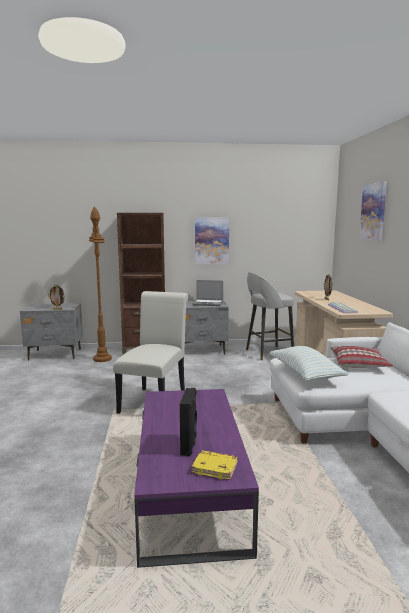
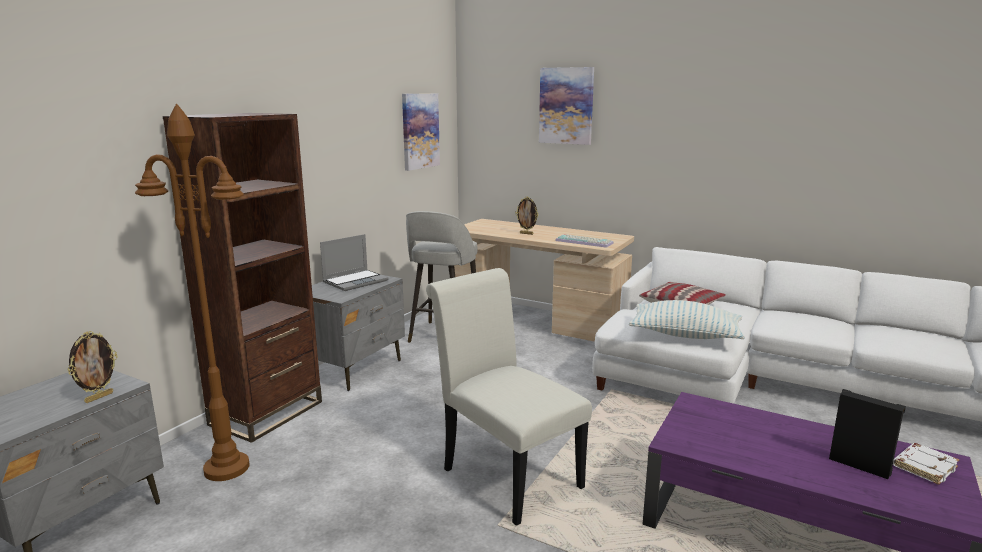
camera: 55 degrees left, 5 degrees up
(211, 240) = (327, 162): picture -> picture (420, 131)
(215, 467) = (923, 466): yellow book -> white book

